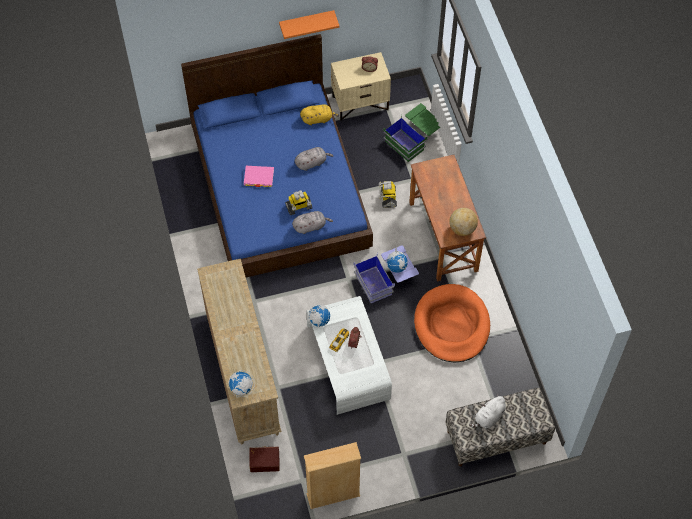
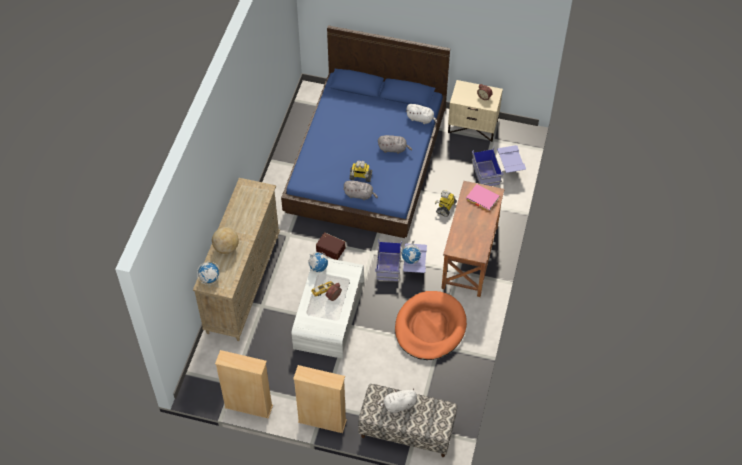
camera: 30 degrees right, 5 degrees down
(259, 177) = (345, 141): pink book -> pink book (482, 198)
(264, 461) = (215, 354): brown storage box -> brown storage box (331, 248)
(306, 23) = (439, 33): orange shelf -> none
(318, 119) = (421, 119): yellow plush toy -> white plush toy
(413, 139) = (497, 172): green storage box -> blue storage box
(413, 471) = (322, 421): none -> beige bookcase
(462, 229) = (471, 248): globe -> globe (226, 248)

